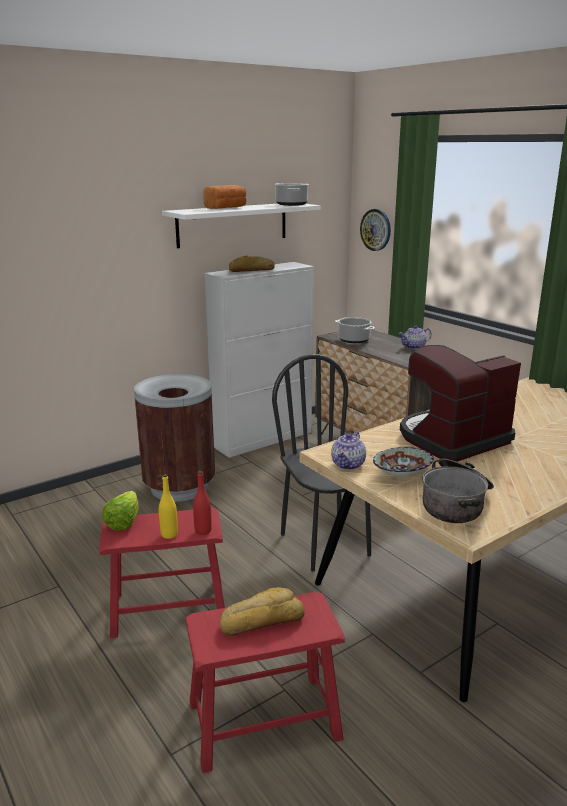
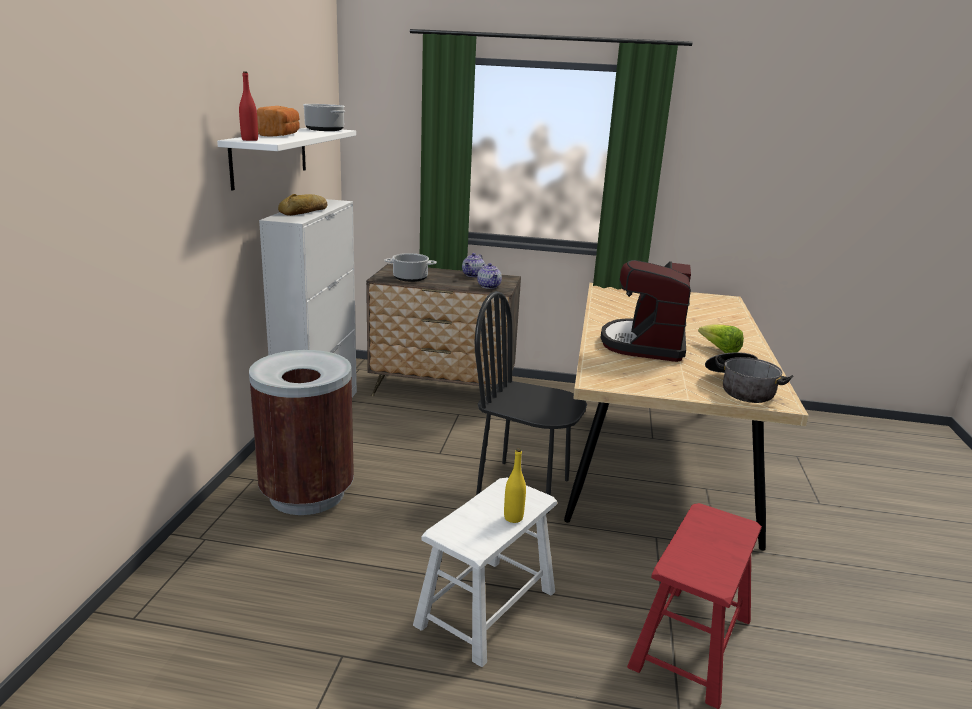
camera: 45 degrees left, 0 degrees up
(123, 522) = (451, 528): lettuce -> lettuce (720, 350)
(168, 607) = (486, 608): red stool -> white stool
(203, 531) = (534, 500): red bottle -> red bottle (249, 140)
(261, 619) = (703, 543): bread -> none
(348, 465) = (628, 386): teapot -> teapot (489, 286)
(376, 229) = (383, 156): wall clock -> none
(402, 475) = (674, 380): bowl -> none

